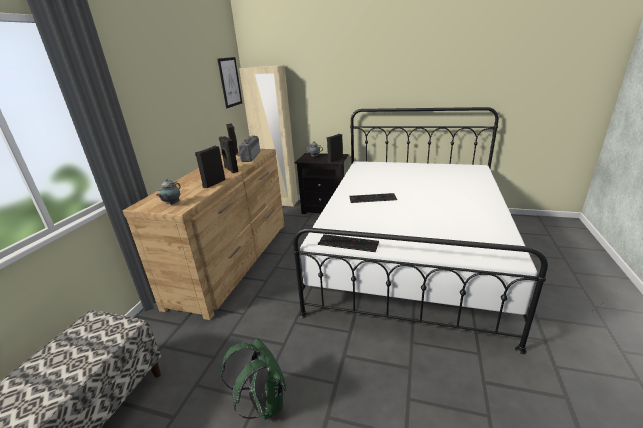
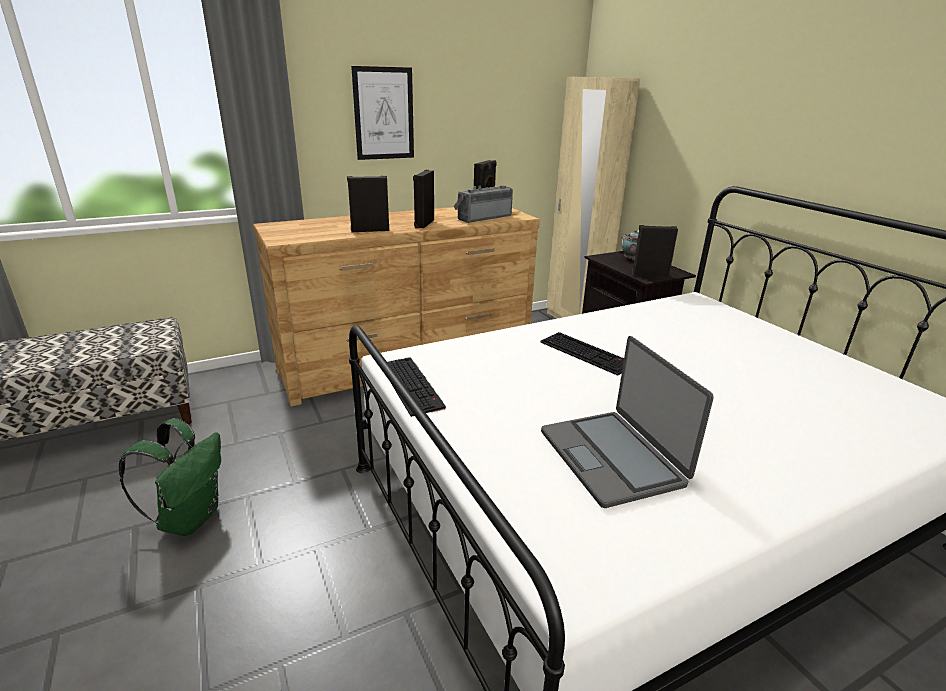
camera: 45 degrees right, 0 degrees up
(172, 204) = (288, 234): teapot -> none
(230, 82) = (546, 98): picture -> picture (384, 114)
(449, 223) = (612, 457): none -> laptop

